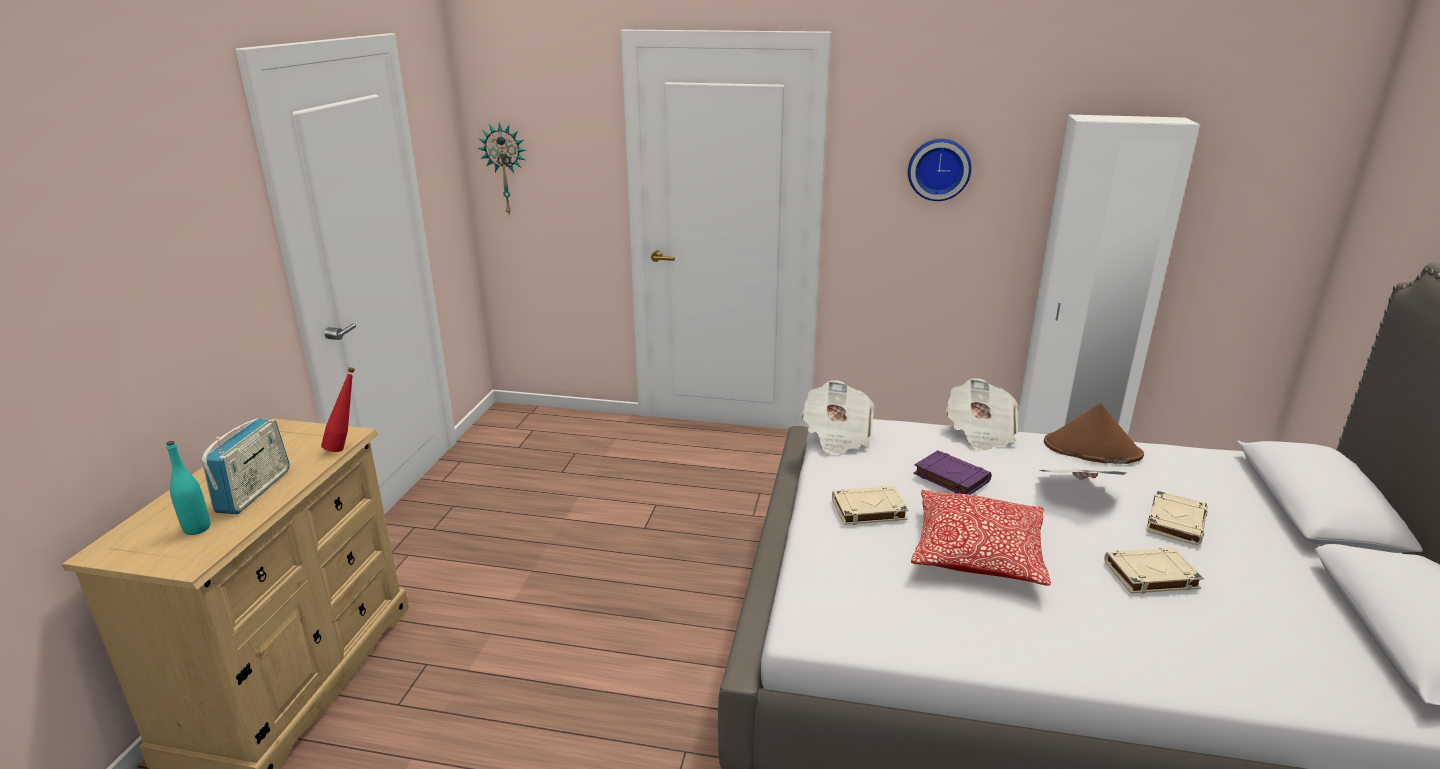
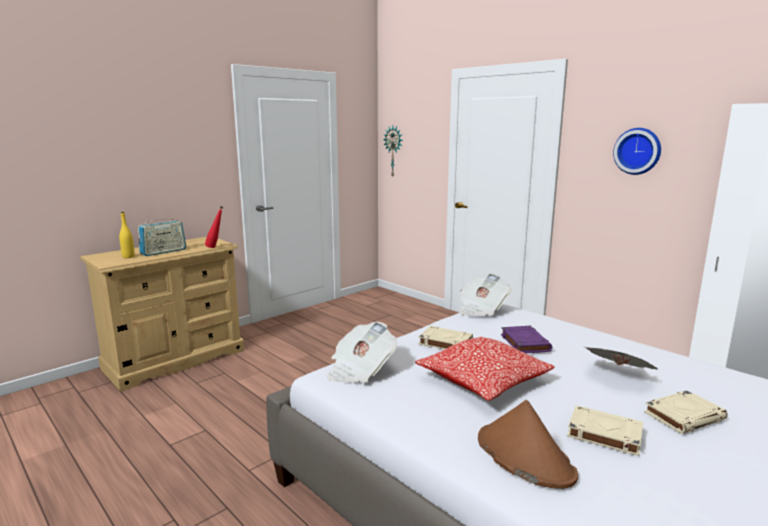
camera: 35 degrees right, 10 degrees down
(197, 528) = (128, 257): turquoise bottle -> yellow bottle
(980, 433) = (589, 331): newspaper -> newspaper (360, 370)
(1091, 449) = (673, 360): brown hat -> brown hat (523, 456)

